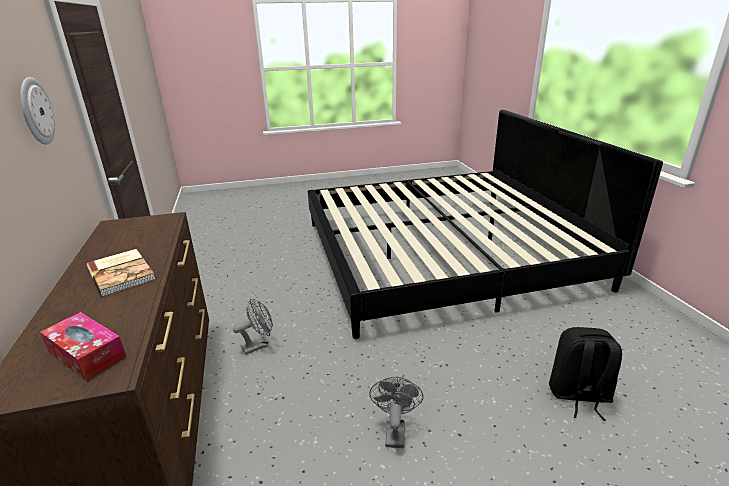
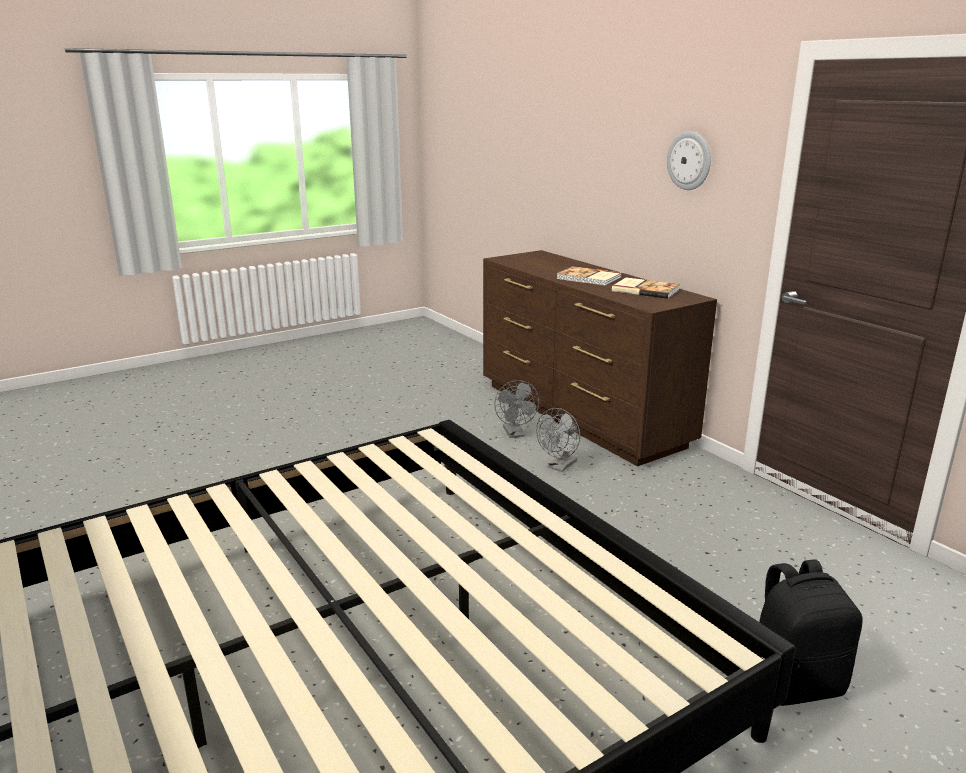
camera: 160 degrees right, 5 degrees down
(87, 354) = (527, 260): tissue box -> none
(122, 240) = (645, 290): none -> book
(395, 430) = (377, 437): grey fan -> grey fan (515, 434)
(578, 395) = (189, 482): black backpack -> black backpack (793, 683)

